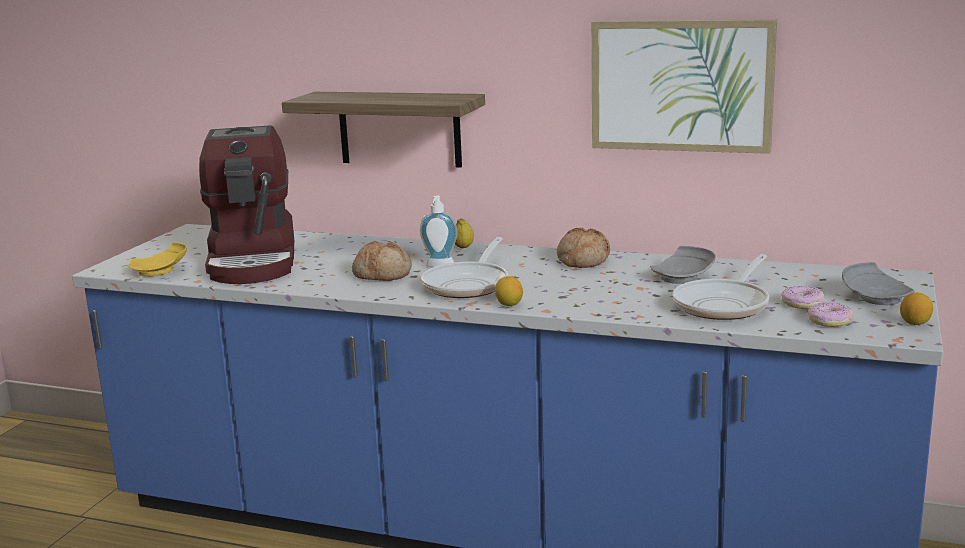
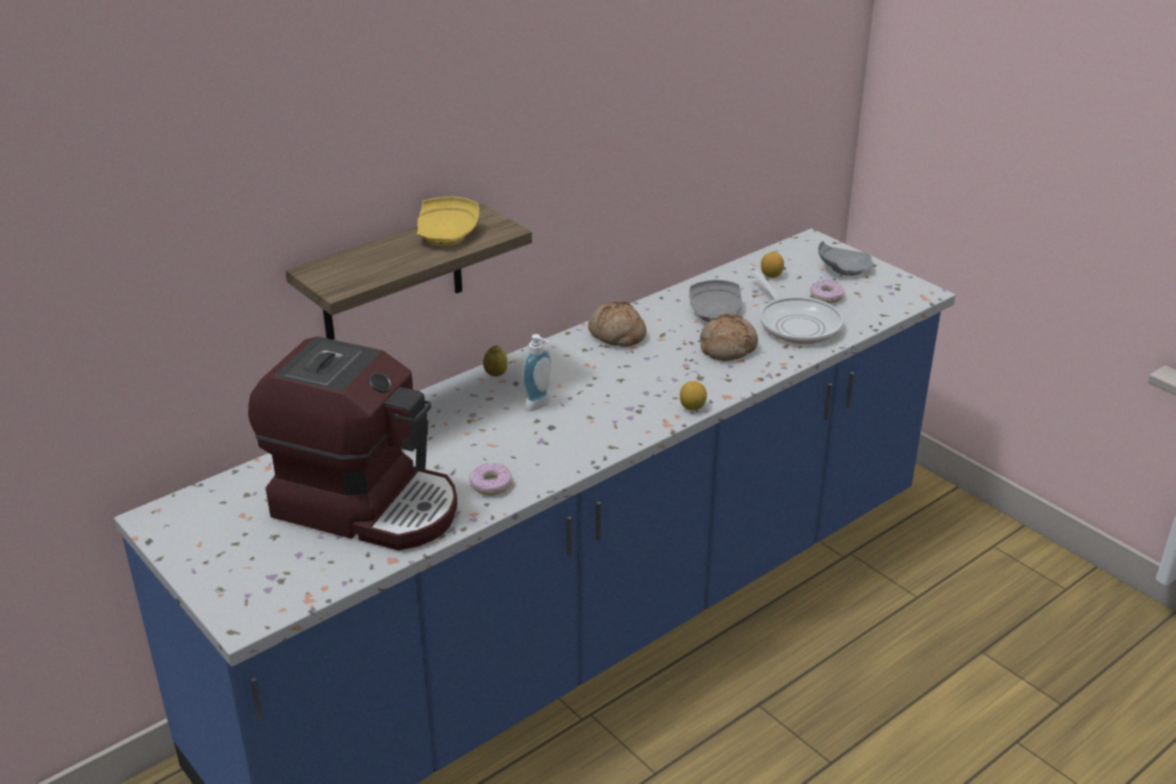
camera: 60 degrees left, 15 degrees up
(161, 271) = (315, 578): yellow plate -> yellow plate (448, 235)
(383, 274) = (524, 441): bread -> bread (727, 347)
(469, 284) = (614, 408): frying pan -> none
(681, 85) = (652, 136): picture -> none
(829, 321) = (870, 303): donut -> donut (490, 485)
(915, 323) = (903, 280): lemon -> lemon (771, 275)

